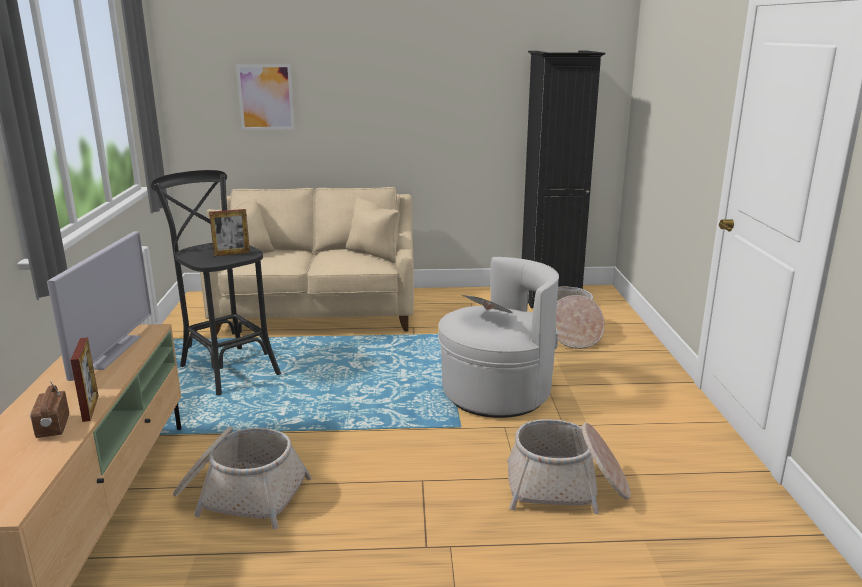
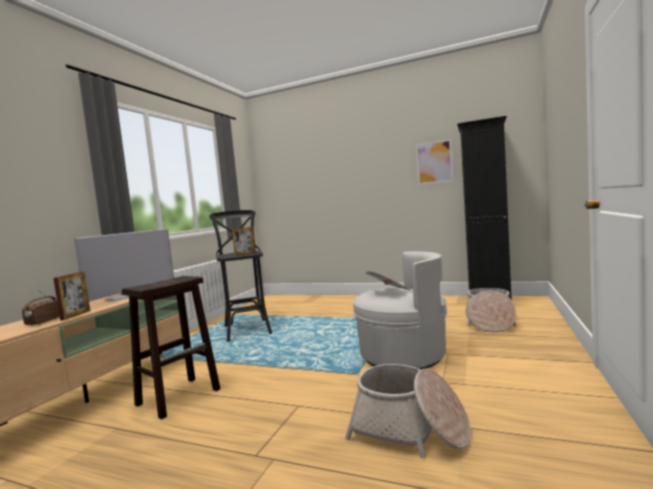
camera: 25 degrees right, 15 degrees down
(241, 494) = (179, 396): basket -> brown stool
(266, 97) = (304, 180): picture -> picture (434, 162)
(317, 312) = (324, 305): beige sofa -> none

